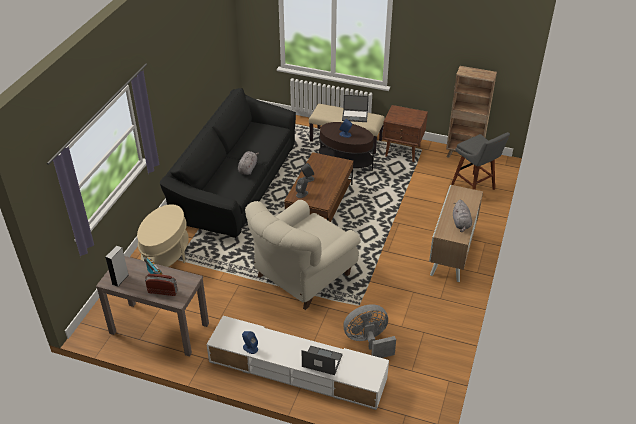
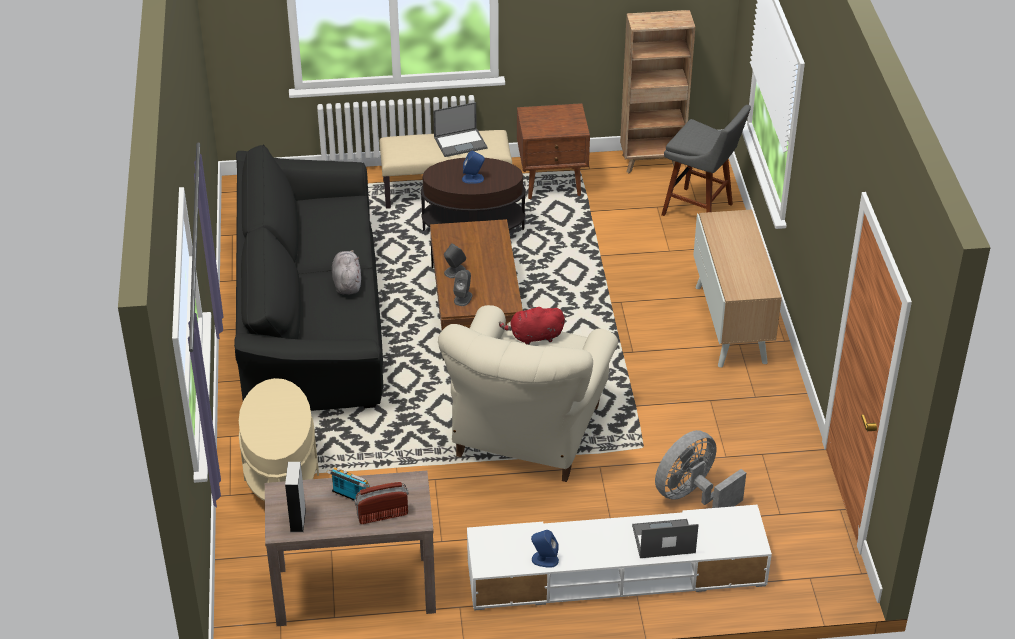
camera: 25 degrees left, 0 degrees up
(319, 224) = (534, 337): none -> red plush toy
(461, 223) = (752, 268): grey plush toy -> none

